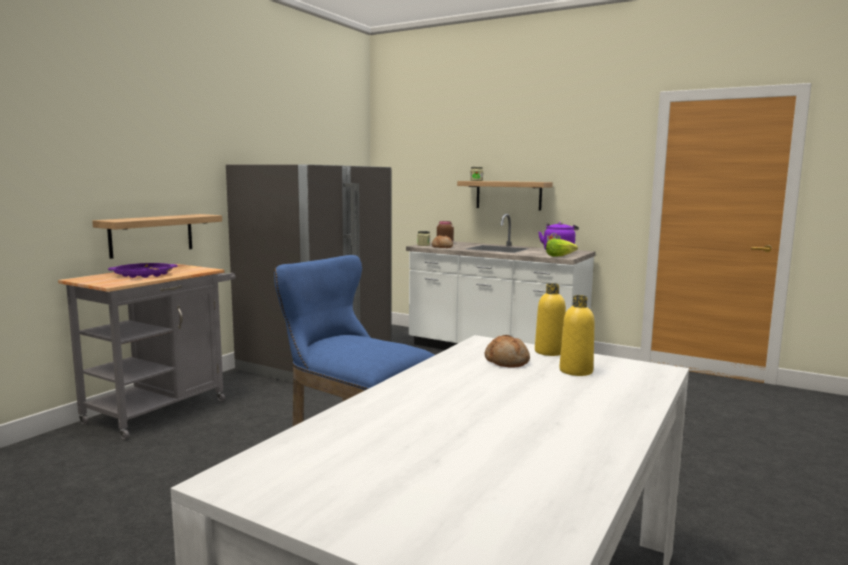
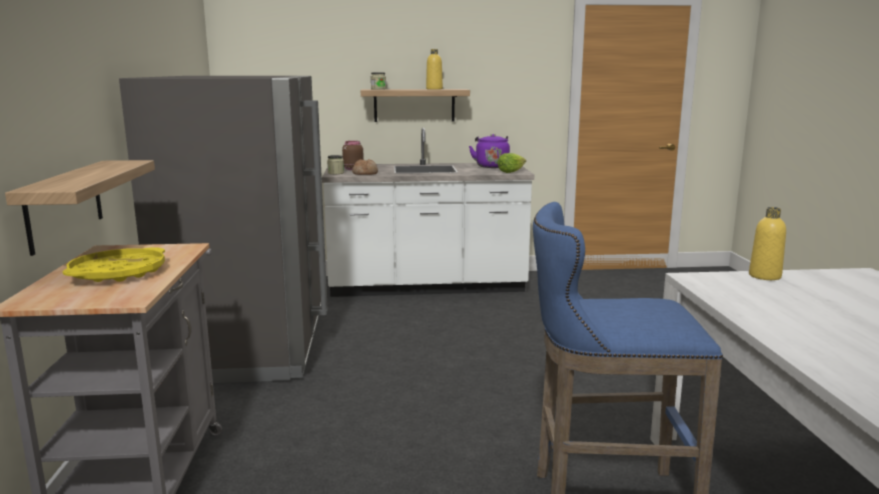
camera: 35 degrees left, 5 degrees up
(143, 274) = (118, 273): purple tray -> yellow tray
(507, 361) = (771, 294): bread -> none
(576, 371) = (833, 290): yellow bottle -> yellow bottle (434, 89)

